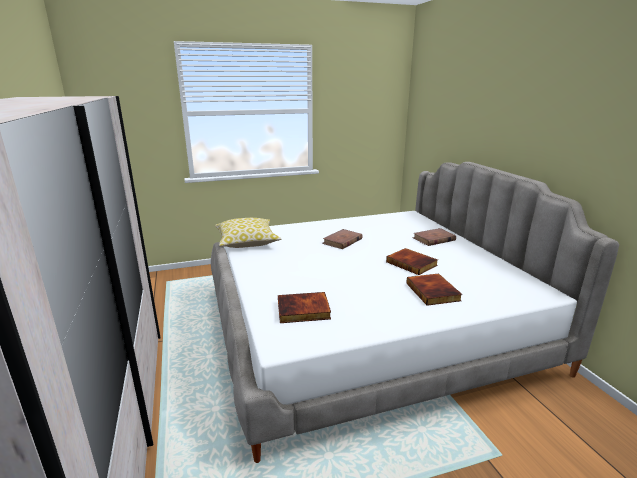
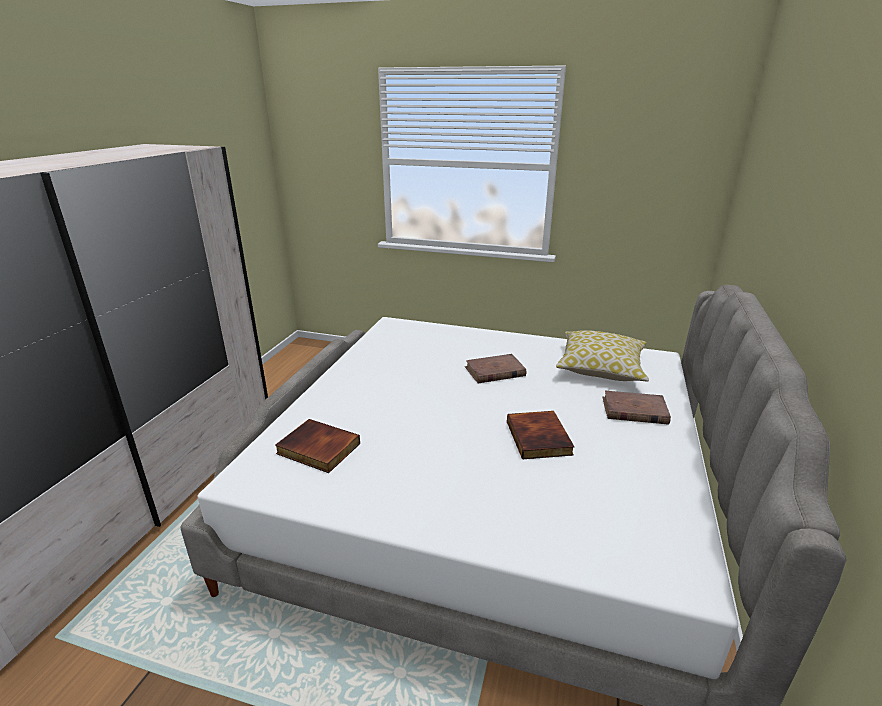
camera: 35 degrees right, 5 degrees up
(247, 242) = (386, 339): pillow -> pillow (601, 368)
(433, 292) = (504, 493): book -> none

